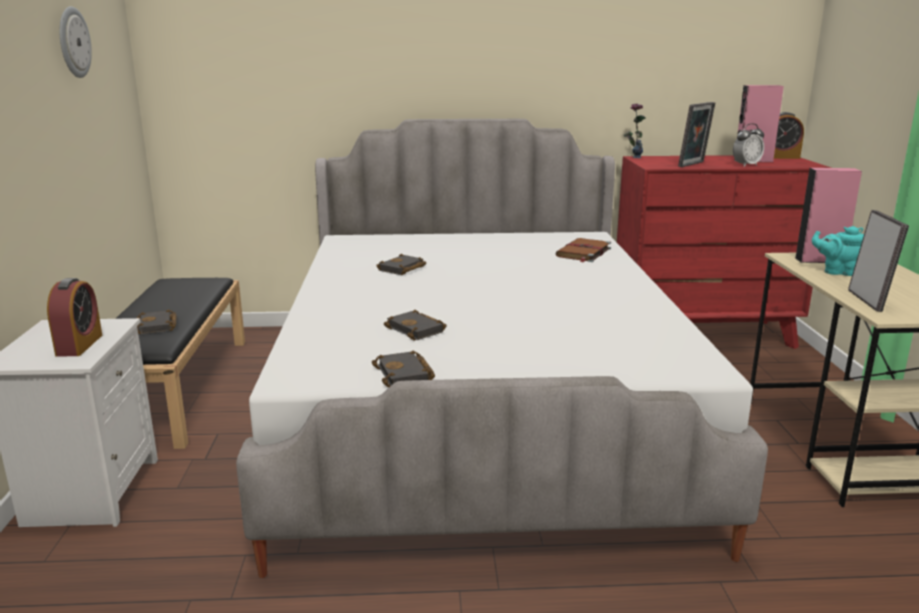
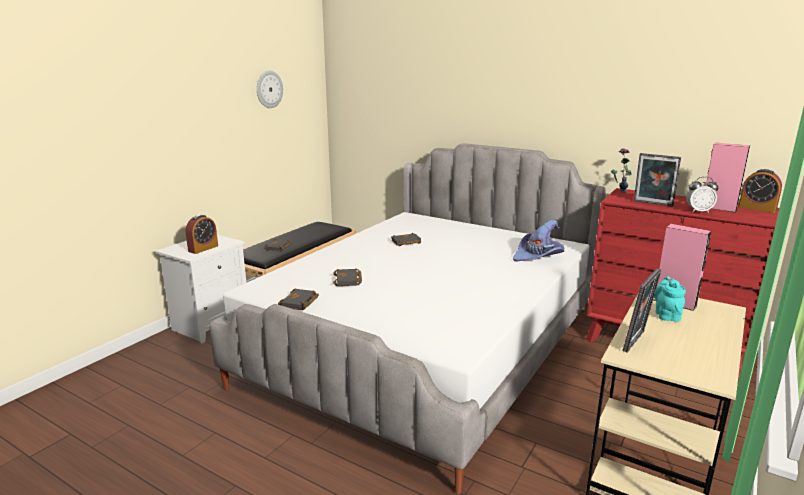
camera: 35 degrees right, 0 degrees up
(583, 253) = (538, 256): brown book -> purple hat
(693, 164) = (652, 204): picture frame -> picture frame turned 45 degrees clockwise
(837, 272) = (666, 315): turquoise teapot -> turquoise teapot turned 45 degrees clockwise

